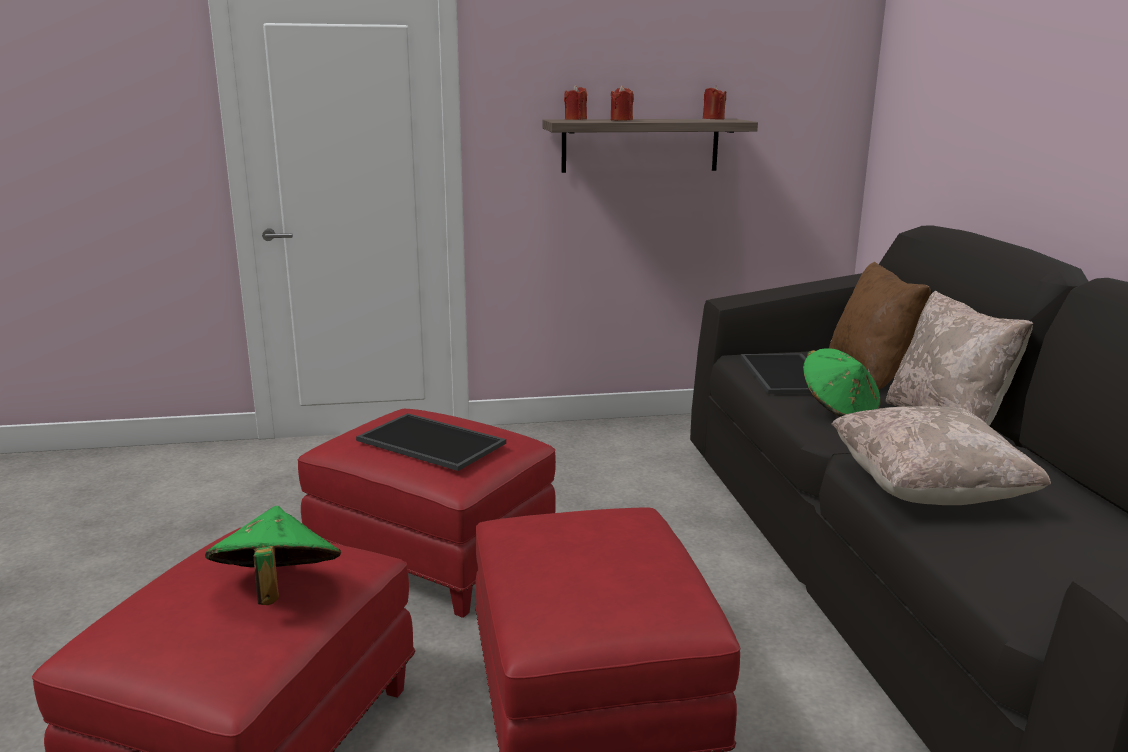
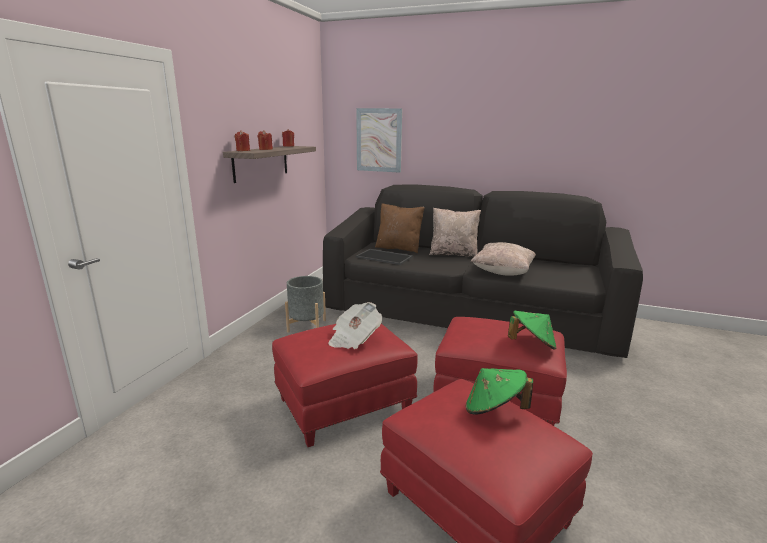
camera: 60 degrees left, 0 degrees up
(428, 442) = (354, 339): tray -> newspaper
(624, 453) = (306, 326): none -> grey planter
(838, 409) = (428, 261): green hat -> green hat (531, 345)
(944, 116) = (379, 140): none -> picture

